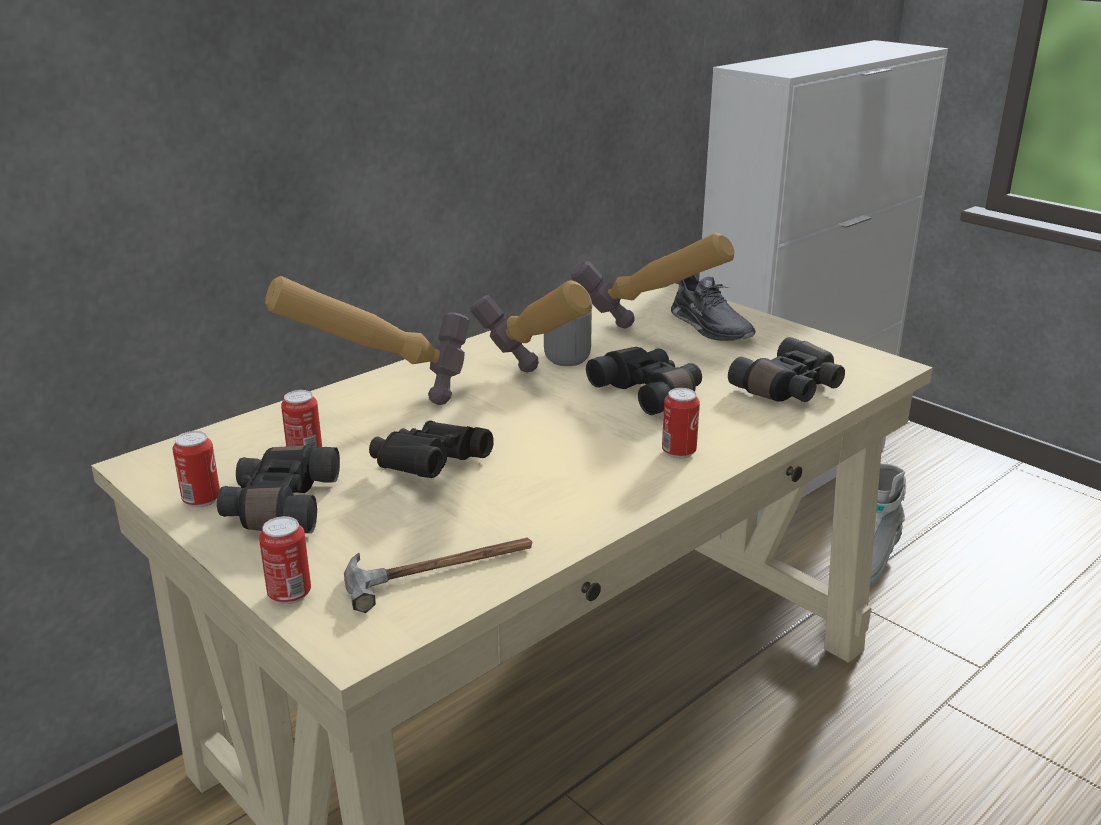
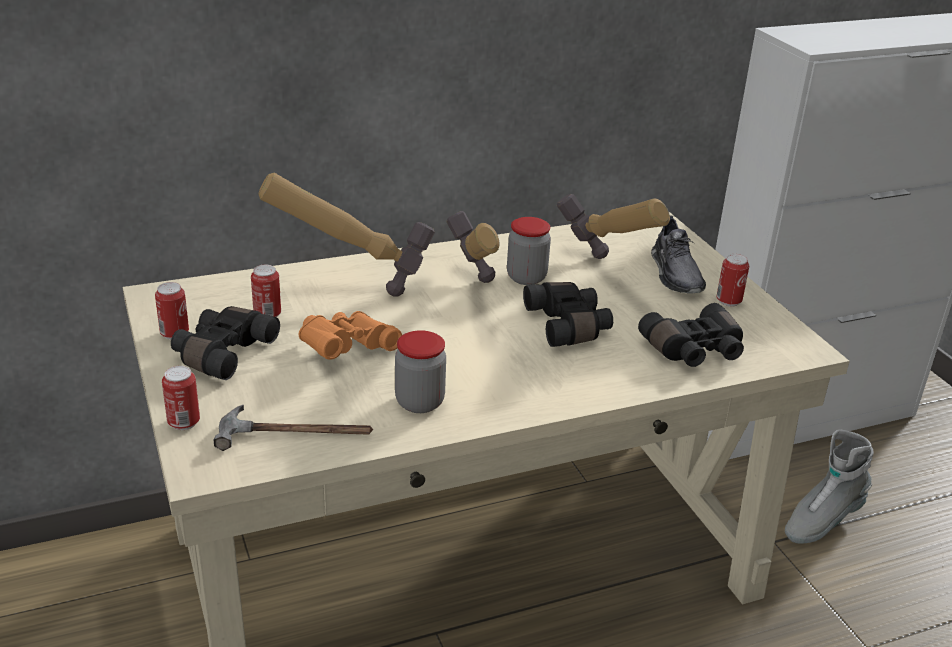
camera: 20 degrees right, 5 degrees up
(428, 469) = (346, 349): black binoculars -> orange binoculars
(557, 502) = (419, 402): none -> jar
(678, 452) = (548, 385): can -> can (728, 301)

